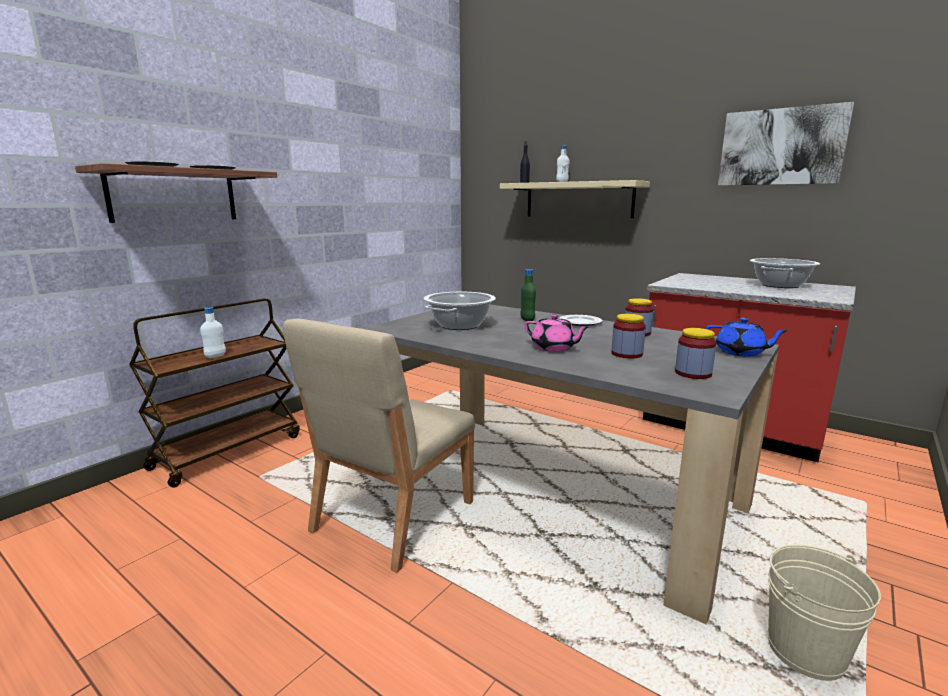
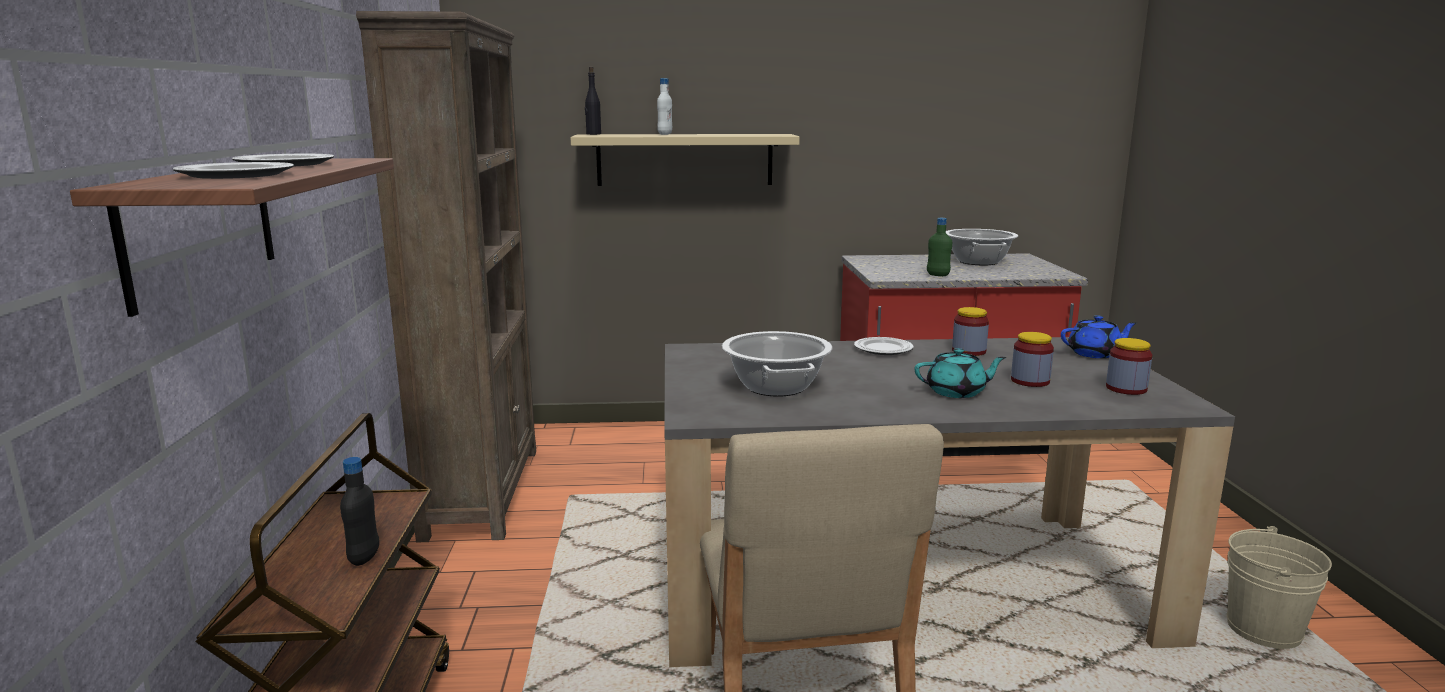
camera: 40 degrees left, 0 degrees up
(215, 356) = (364, 558): white bottle -> black bottle
(418, 378) = (483, 491): none -> brown bookcase
(527, 320) = (823, 359): green bottle -> green bottle (938, 275)
(554, 348) = (957, 392): pink teapot -> turquoise teapot
(781, 147) = (944, 97): picture -> none

